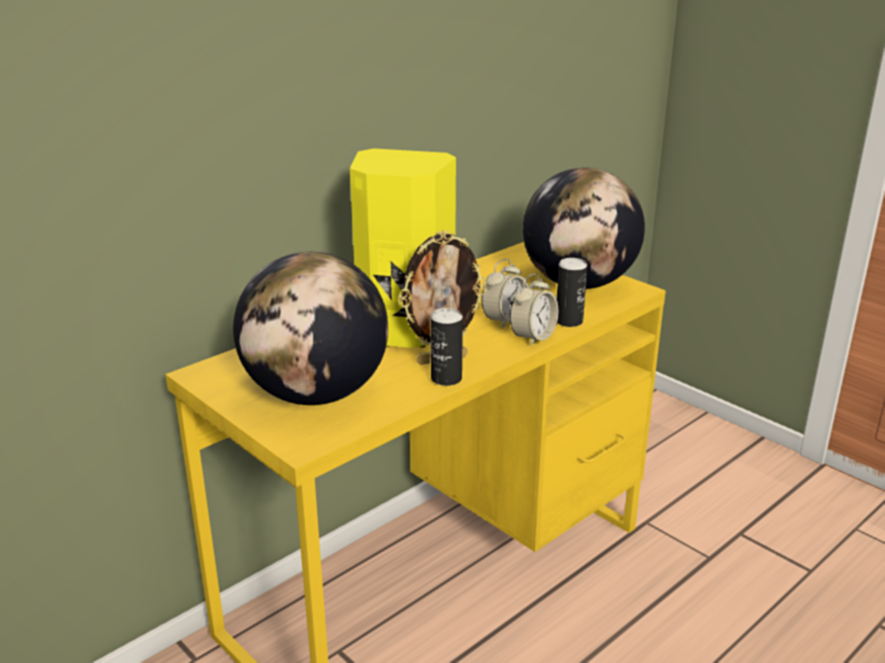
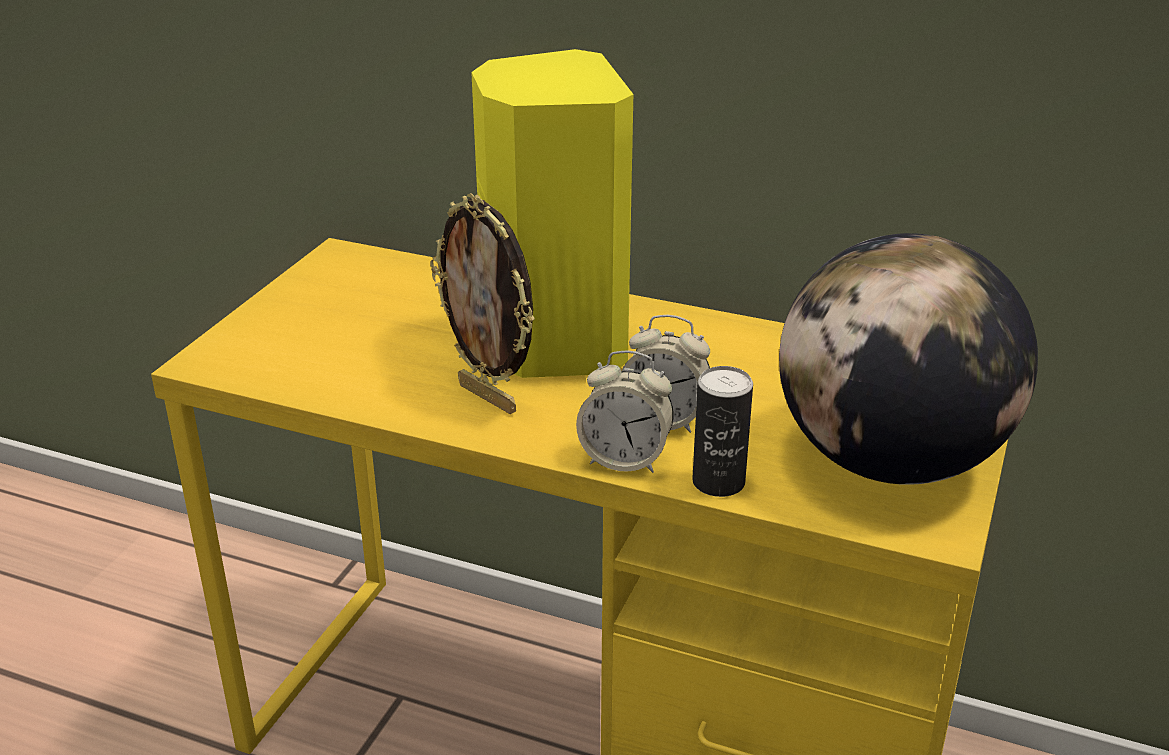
camera: 65 degrees right, 5 degrees up
(316, 394) = (330, 335): globe -> none
(446, 378) = (431, 416): can -> none

